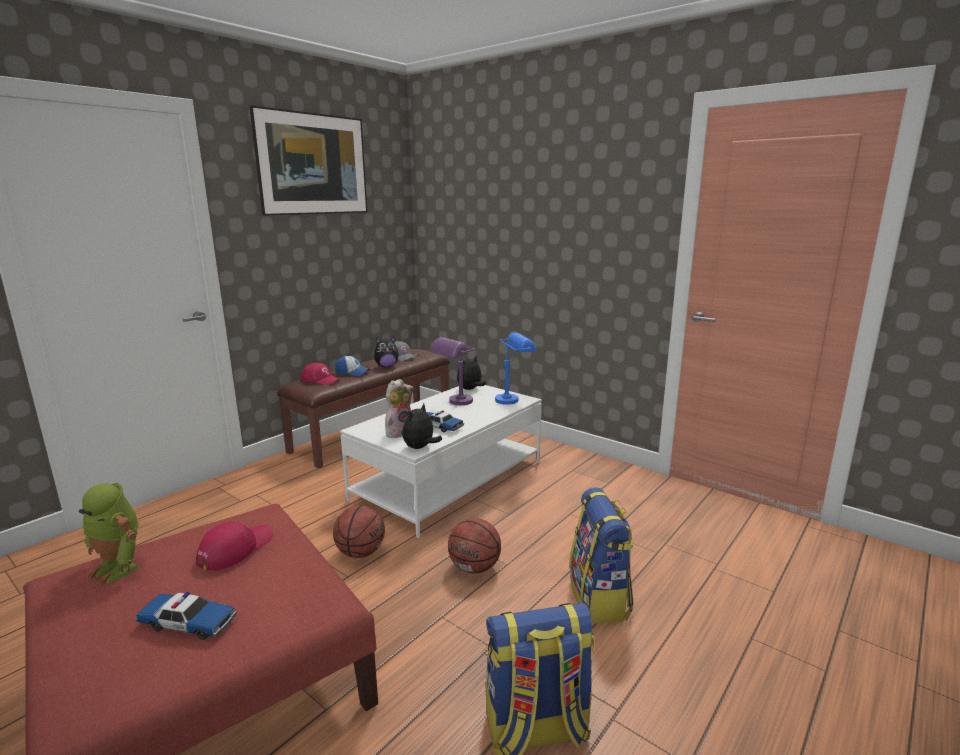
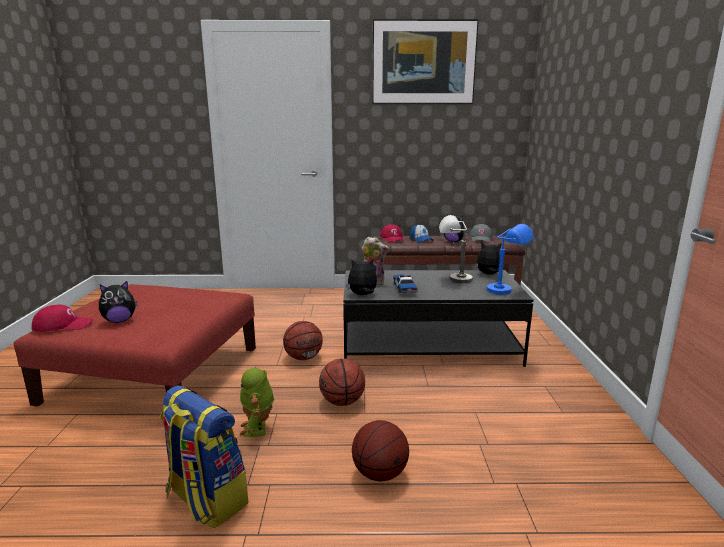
camera: 50 degrees right, 0 degrees up
(119, 567) = (150, 291): toy robot -> toy robot (258, 428)
(188, 623) = (119, 320): toy car -> plush toy
(235, 549) = (188, 303): red cap -> red cap (63, 325)
(449, 481) = (428, 346): white coffee table -> black coffee table
(455, 403) = (453, 279): purple table lamp -> grey table lamp
(600, 598) = (380, 474): backpack -> basketball

